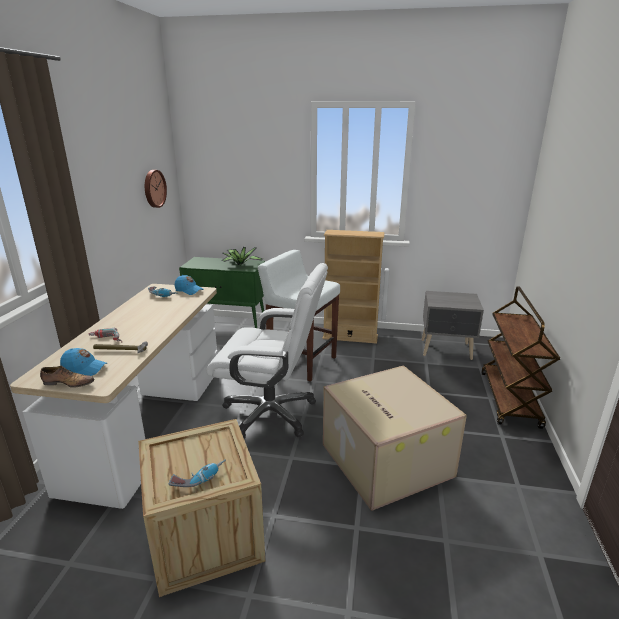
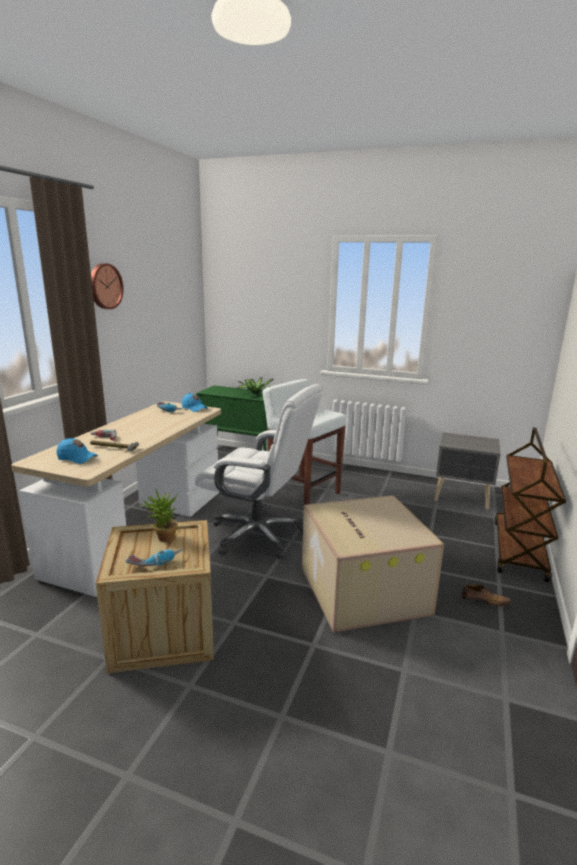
camera: 10 degrees right, 5 degrees down
(68, 383) = (59, 467): shoe -> shoe (484, 601)
(153, 188) = (177, 314): wall clock -> wall clock (104, 286)
(196, 447) = (162, 538): none -> potted plant
(350, 337) = (360, 476): beige bookcase -> none

